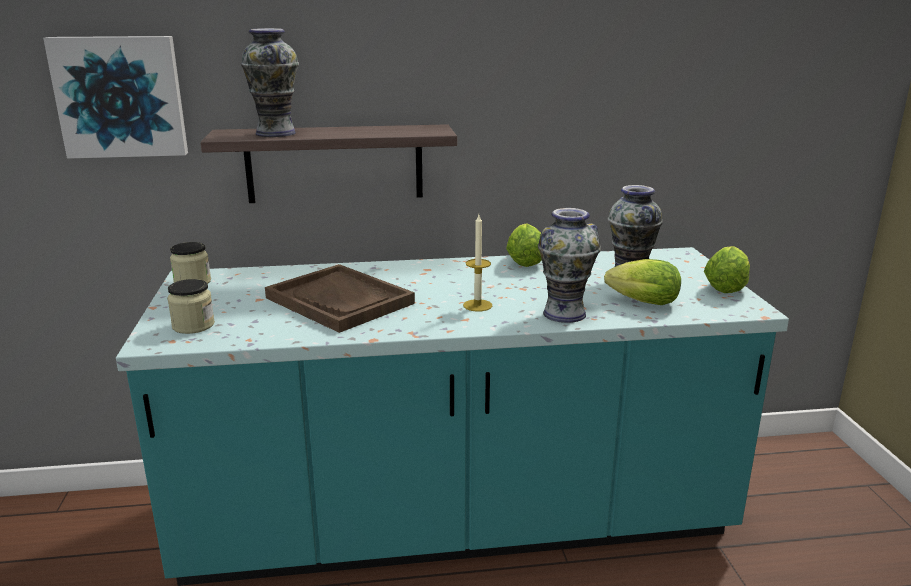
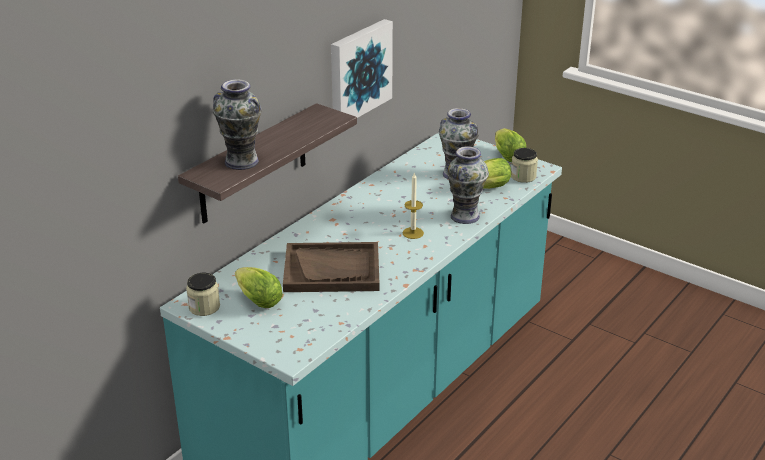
camera: 45 degrees left, 10 degrees up
(121, 97) = (116, 177): picture -> picture (358, 71)
(193, 325) = (286, 333): jar -> jar (523, 176)
(524, 261) = (375, 184): lettuce -> lettuce (256, 299)

